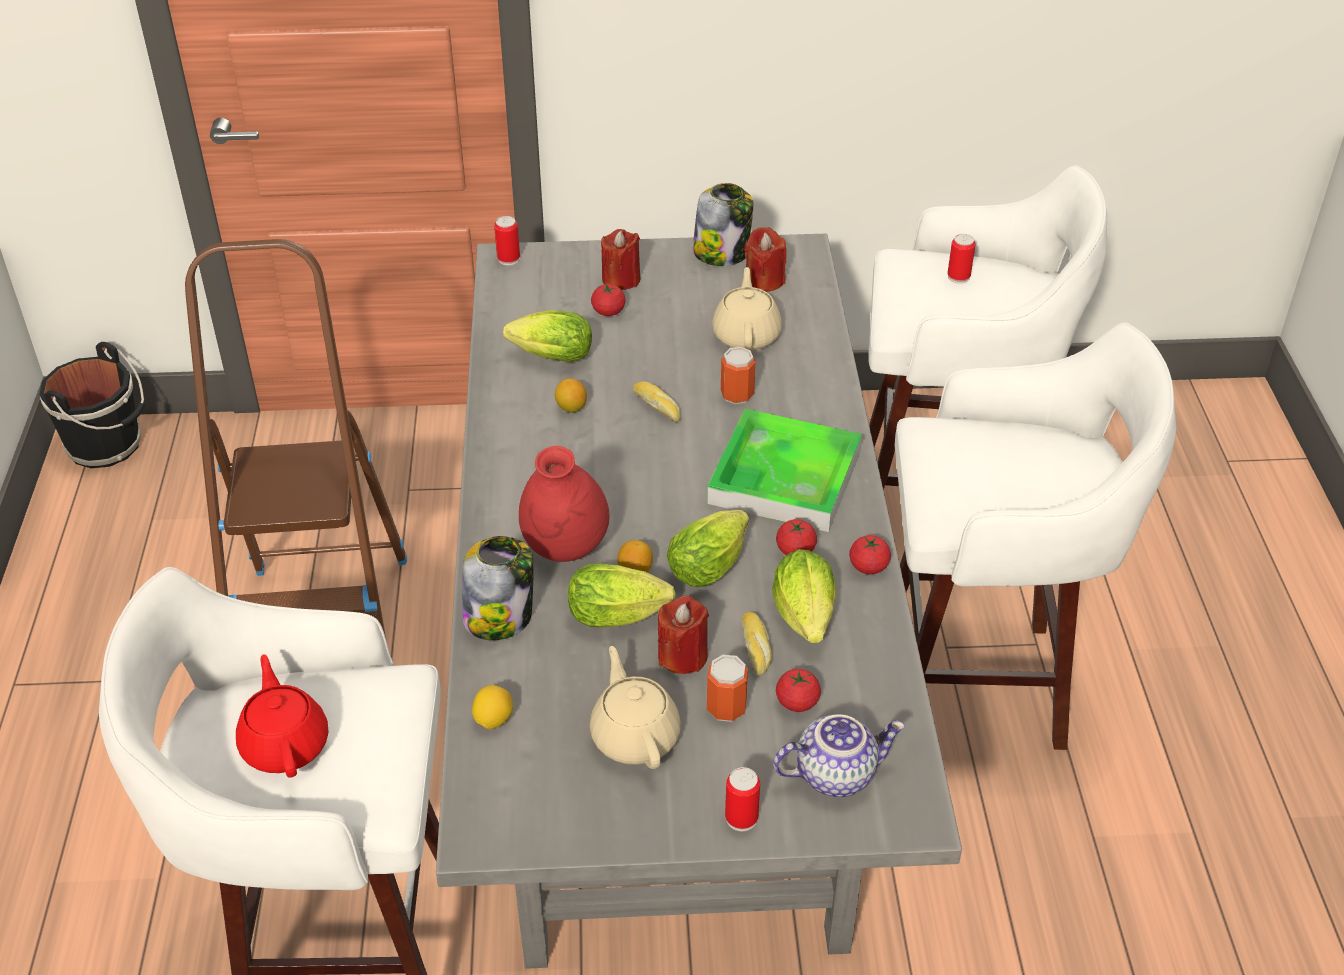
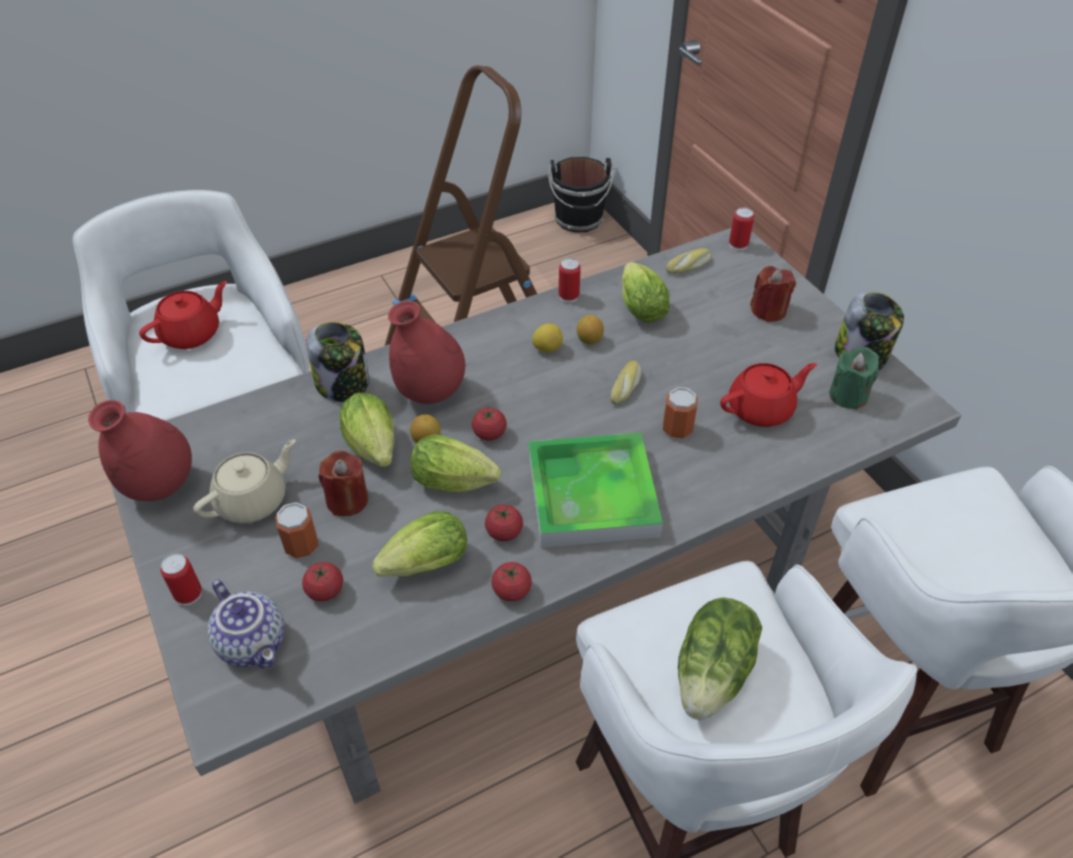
camera: 65 degrees right, 5 degrees up
(493, 719) = (243, 419): lemon -> lemon (547, 348)
(558, 819) = (160, 486): none -> red vase
(608, 311) = (721, 318): tomato -> tomato (489, 433)
(747, 335) = (761, 409): beige teapot -> red teapot
(757, 648) = (375, 544): bread -> bread (689, 266)
(764, 280) = (848, 395): red candle -> green candle
(958, 277) = (994, 537): can -> can (568, 296)
(1013, 475) = (714, 673): none -> lettuce

